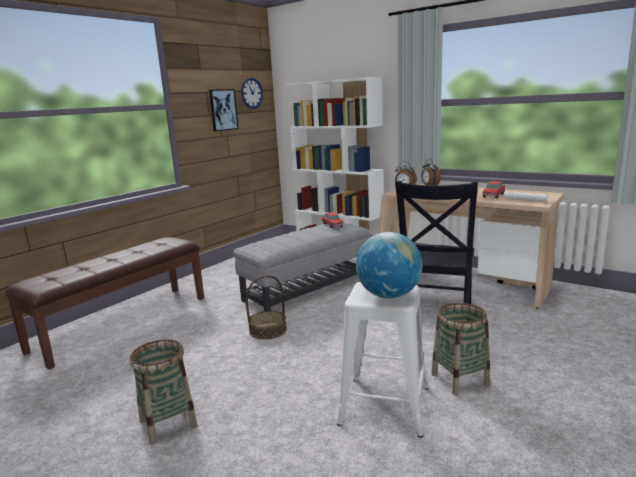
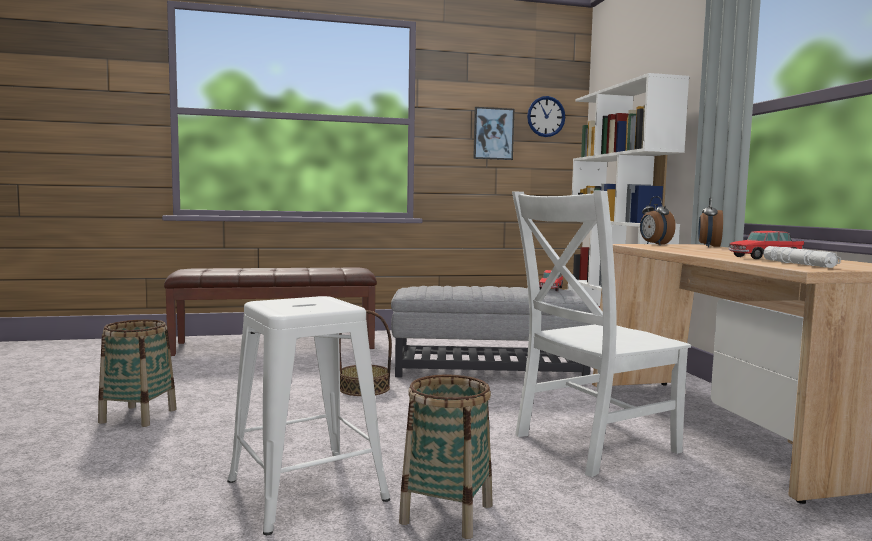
camera: 40 degrees right, 10 degrees down
(388, 295) = (299, 306): globe -> none
(436, 314) = (590, 444): black chair -> white chair

